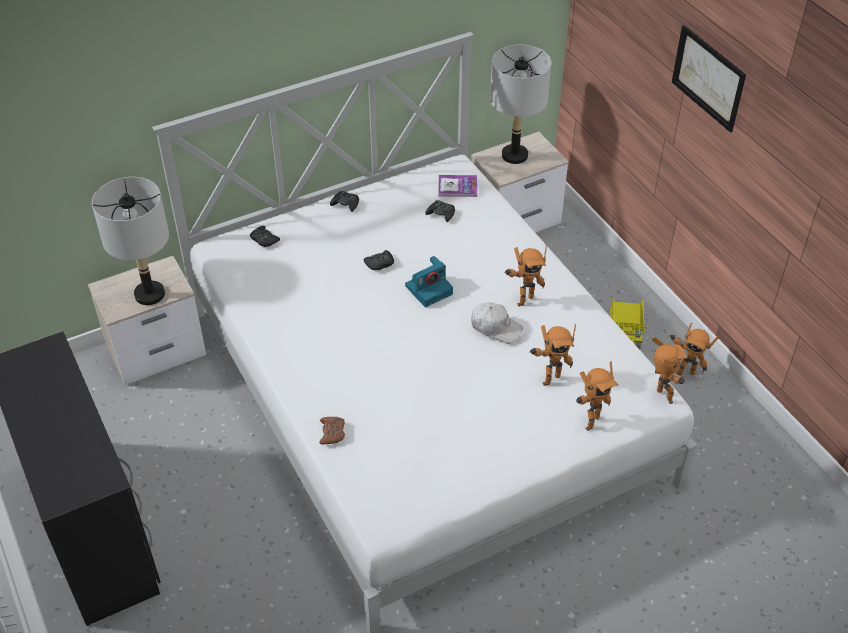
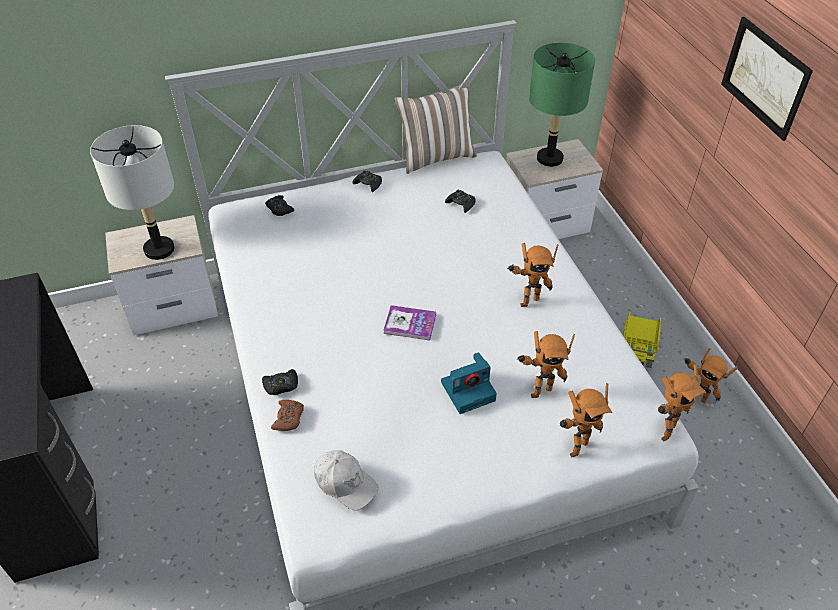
camera: 10 degrees right, 0 degrees up
(380, 263) = (387, 245): black game controller -> black game controller (281, 385)
(405, 168) = (436, 157): none -> pillow
(429, 289) = (431, 277): camera -> camera (469, 390)
(457, 187) = (483, 180): book -> book (410, 324)
(496, 327) = (492, 326): white cap -> white cap (345, 483)
(514, 155) = (549, 158): grey table lamp -> green table lamp
(662, 398) = (664, 431): toy robot -> toy robot turned 60 degrees clockwise

